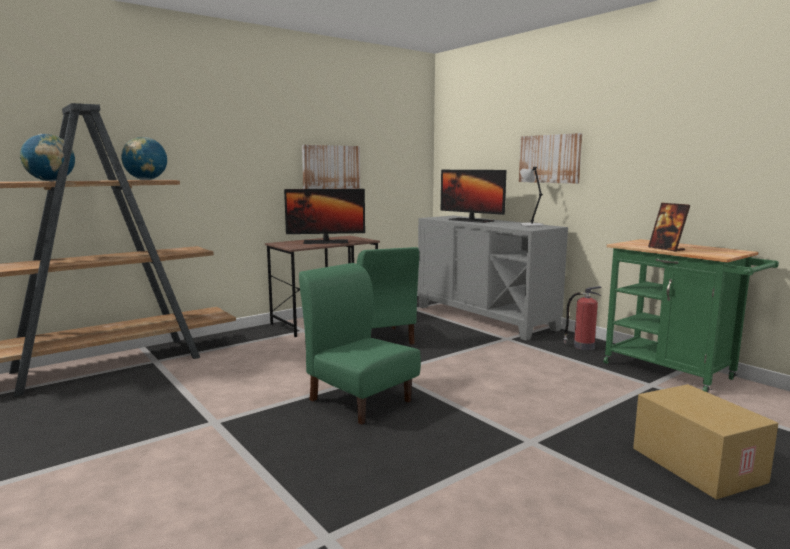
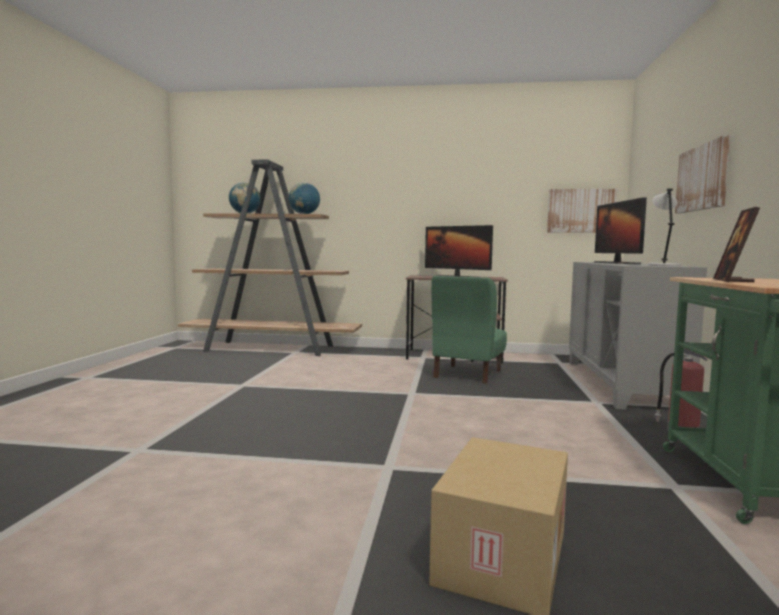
camera: 45 degrees right, 5 degrees down
(331, 167) = (485, 208): picture -> picture (581, 211)
(360, 400) = (345, 401): green chair -> none

